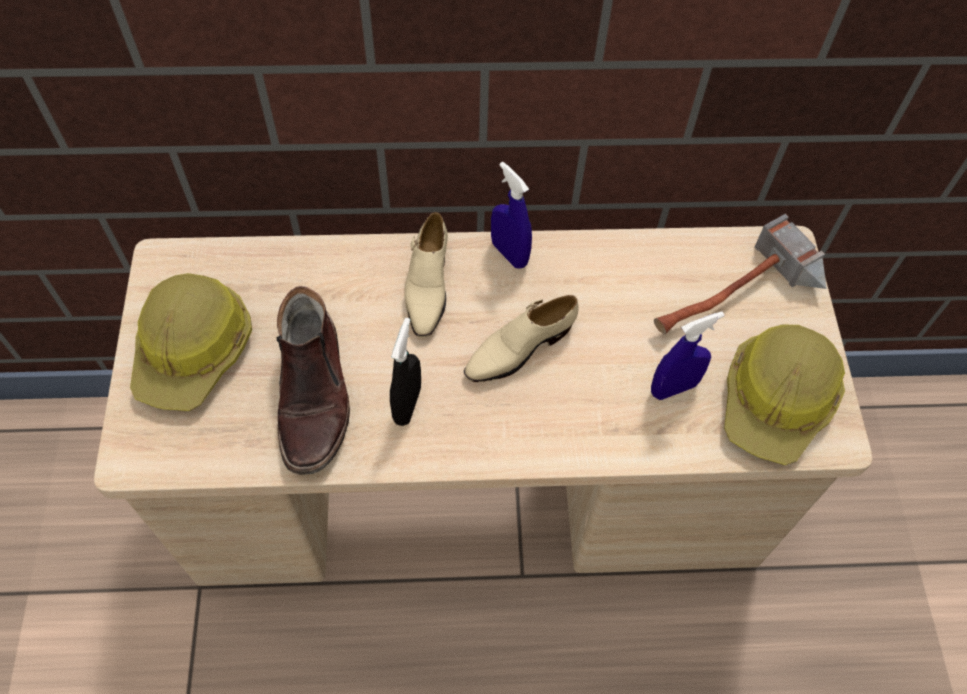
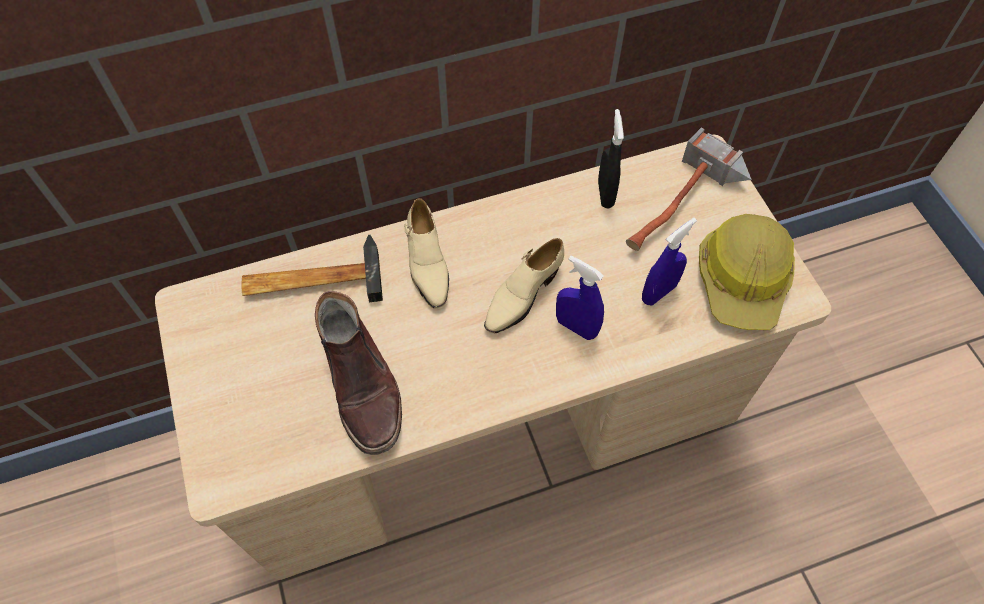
camera: 15 degrees left, 0 degrees up
(194, 350) = (241, 374): hard hat -> none
(301, 270) = (312, 278): none -> hammer
(407, 405) = (445, 368): black spray bottle -> black spray bottle (605, 194)
(509, 254) = (486, 218): blue spray bottle -> blue spray bottle (576, 327)

